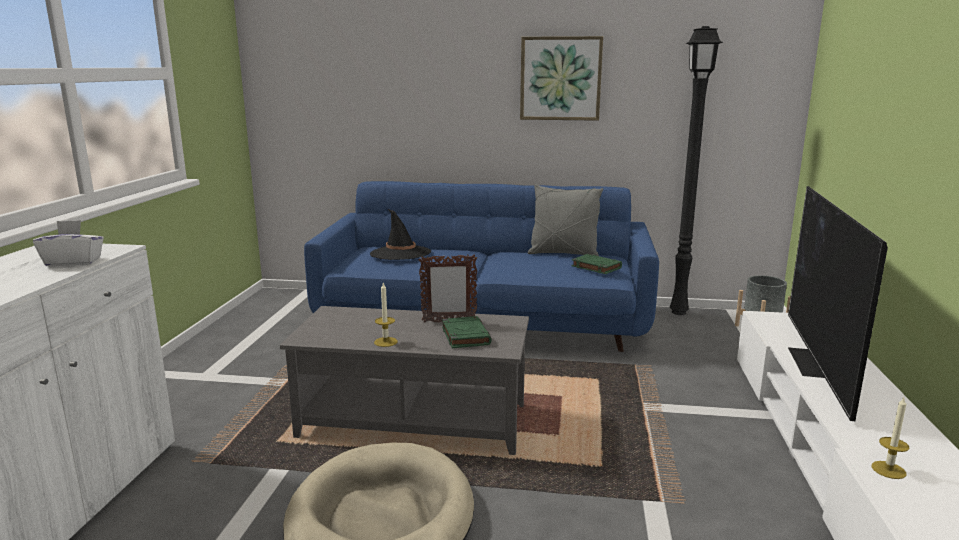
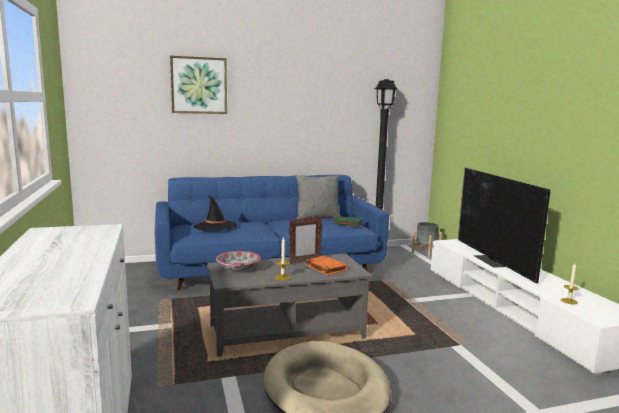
camera: 25 degrees left, 5 degrees down
(73, 262) = (94, 238): white tissue box -> none
(347, 320) = (239, 269): none -> bowl
(465, 336) = (325, 268): green book -> orange book
(560, 78) = (303, 107): picture -> picture (199, 85)

